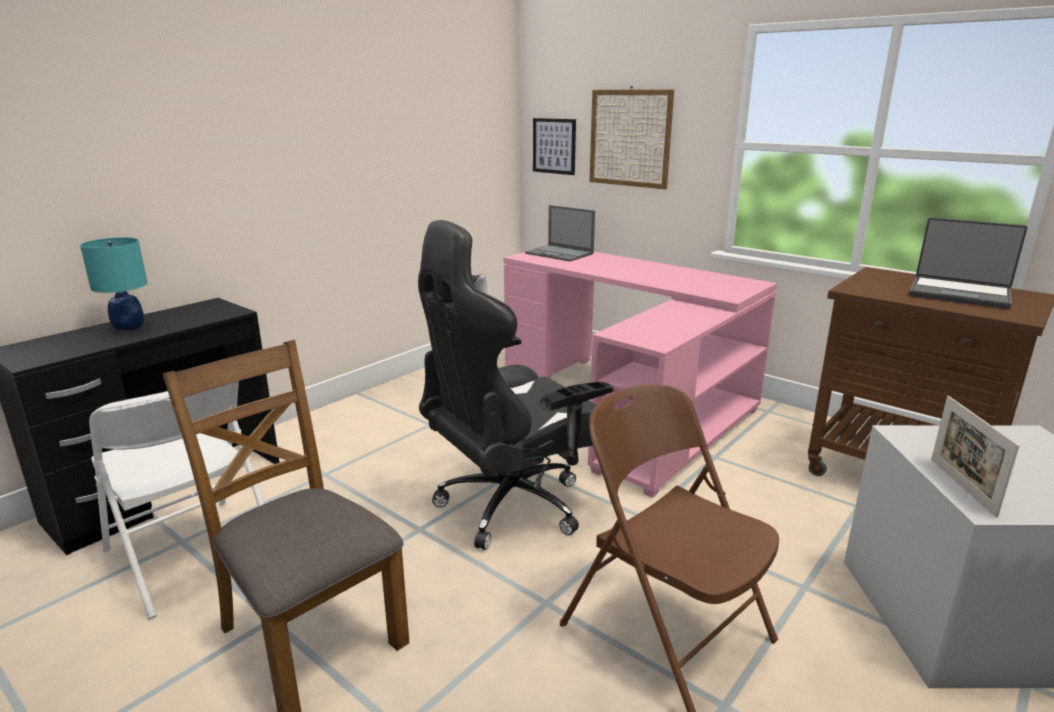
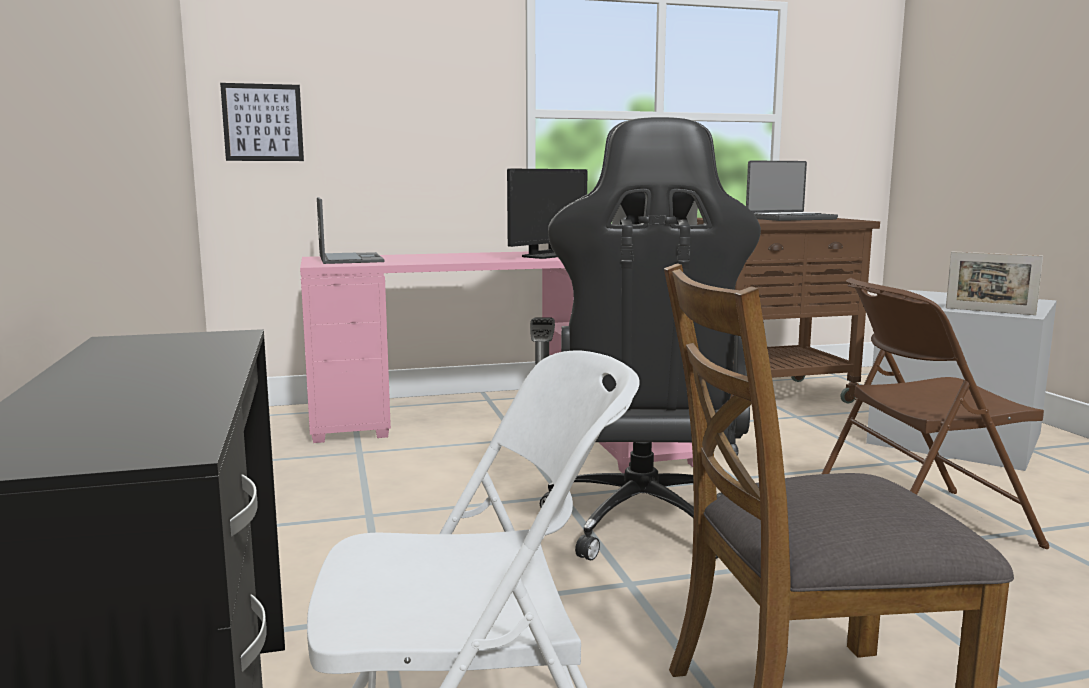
camera: 55 degrees left, 10 degrees down
(129, 328) = (126, 382): turquoise table lamp -> none
(560, 253) = (350, 259): laptop -> laptop turned 90 degrees counterclockwise
(630, 136) = (389, 107): picture -> none
(680, 280) = (546, 256): none -> monitor

